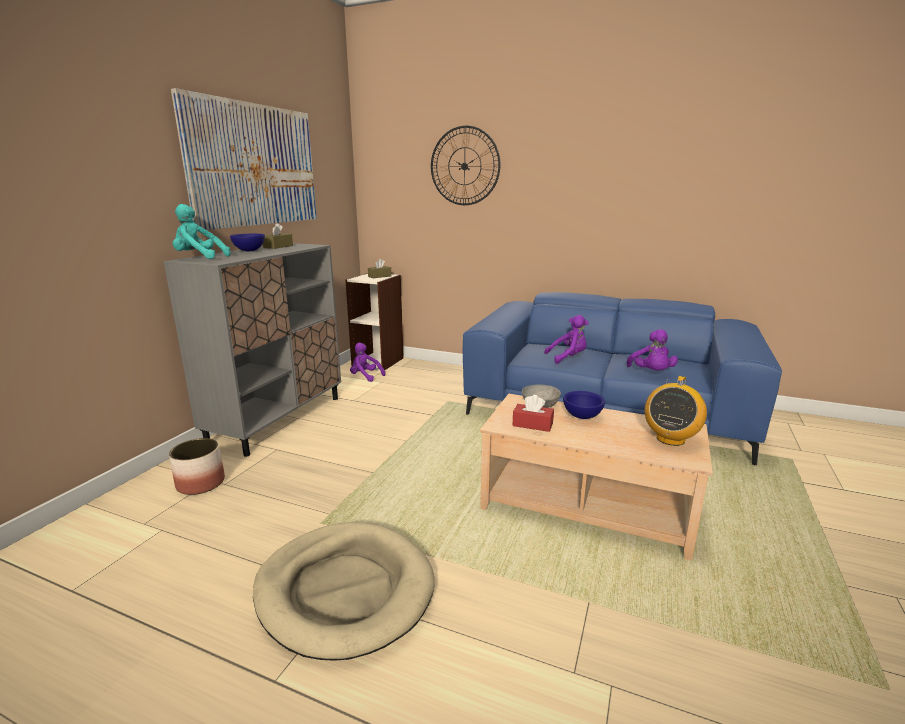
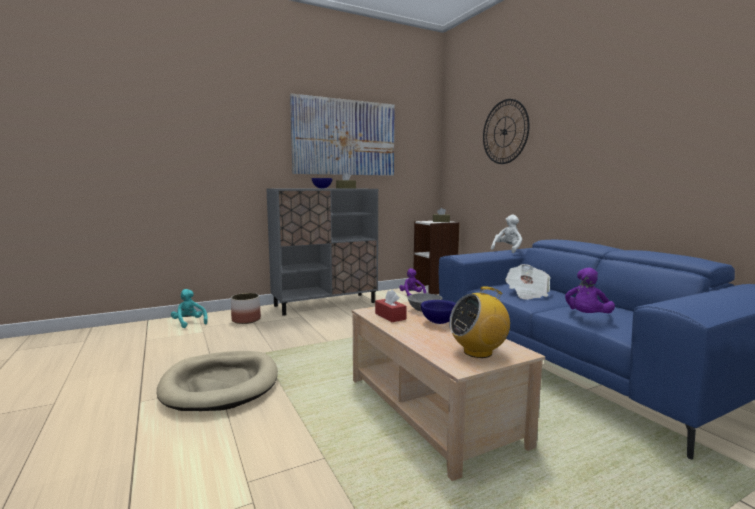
camera: 40 degrees right, 10 degrees down
(199, 258) = (284, 188): turquoise plush toy -> turquoise plush toy (189, 323)
(506, 309) = (507, 250): none -> white plush toy
(568, 357) = (527, 294): purple plush toy -> newspaper

